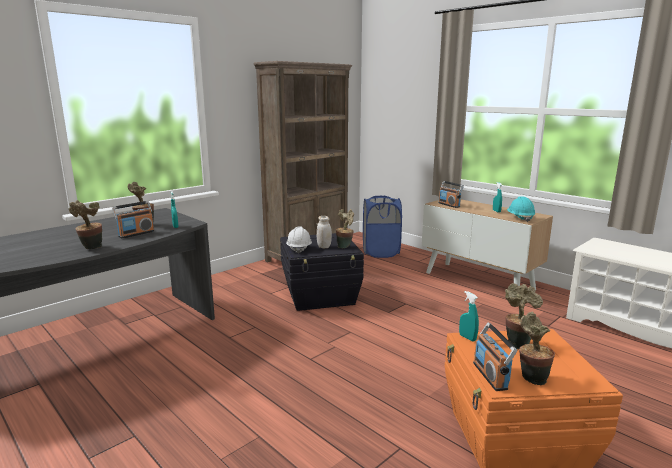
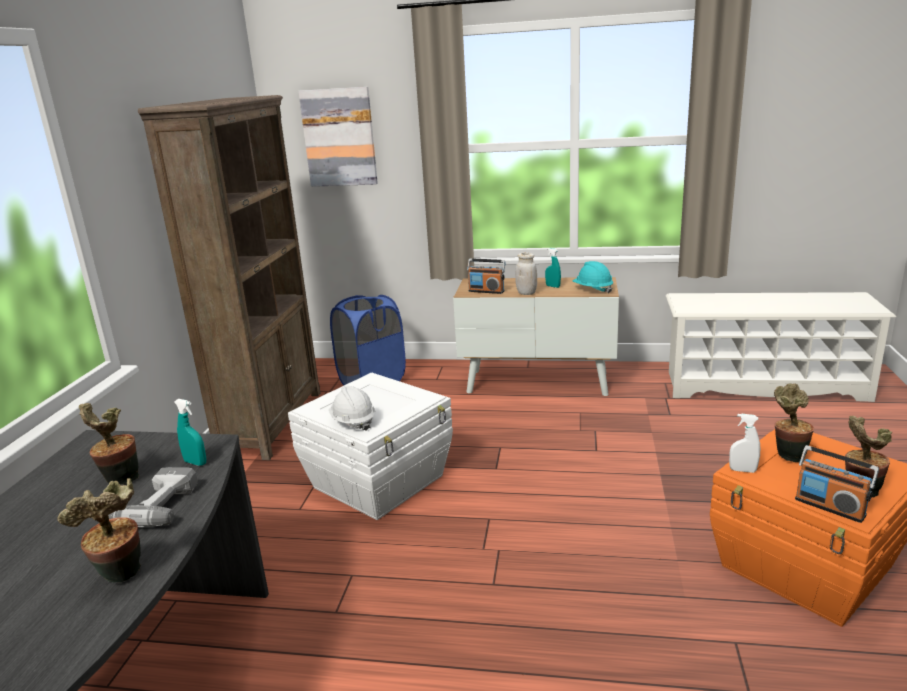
camera: 35 degrees left, 5 degrees up
(136, 234) = (149, 507): radio -> power drill
(321, 296) = (380, 481): black storage box -> white storage box
(324, 246) = (382, 405): white jar -> white jar (526, 293)
(345, 246) = (411, 394): potted plant -> none
(397, 96) = (339, 137): none -> picture
(467, 338) = (742, 470): turquoise spray bottle -> white spray bottle

